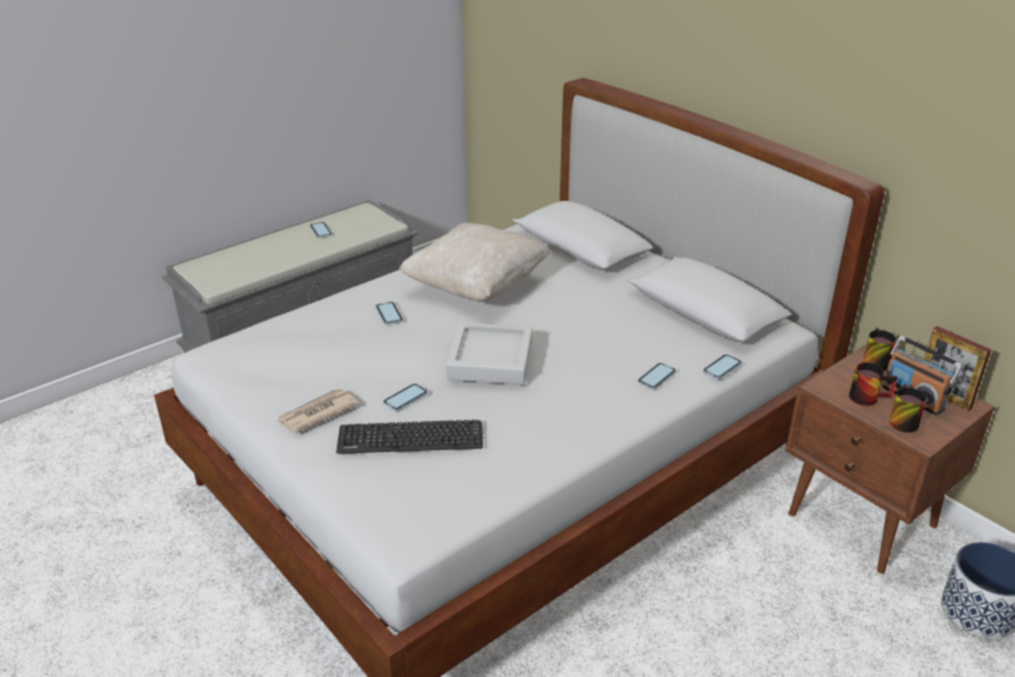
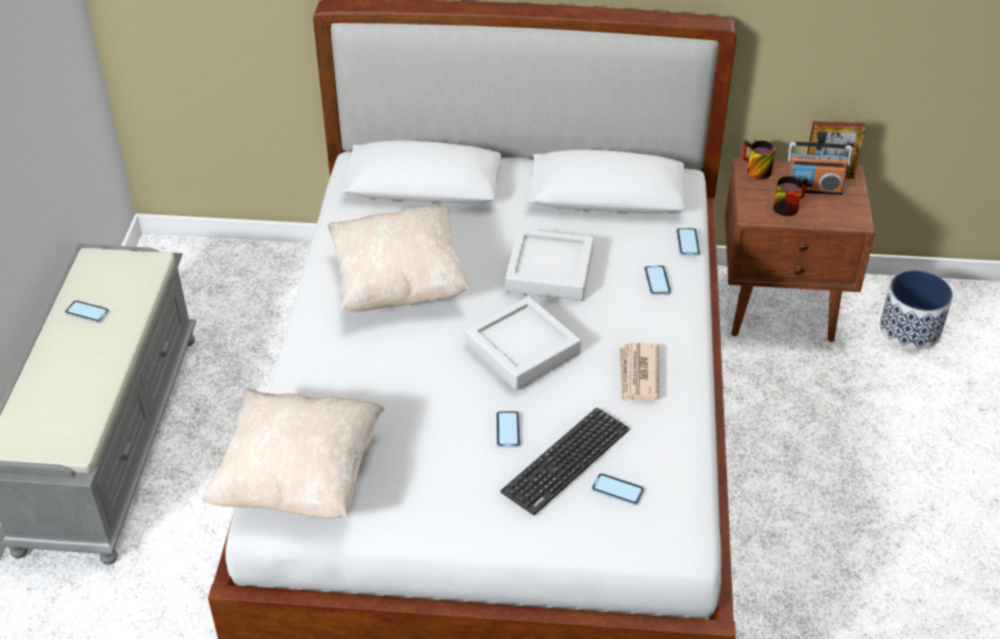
camera: 45 degrees left, 10 degrees up
(251, 348) = (299, 479): none -> beige pillow
(316, 413) = (460, 495): newspaper -> newspaper (638, 374)
(389, 314) = (369, 361): phone -> phone (617, 490)
(585, 330) = (549, 271): none -> grey tray
(900, 420) = (826, 213): mug -> none

